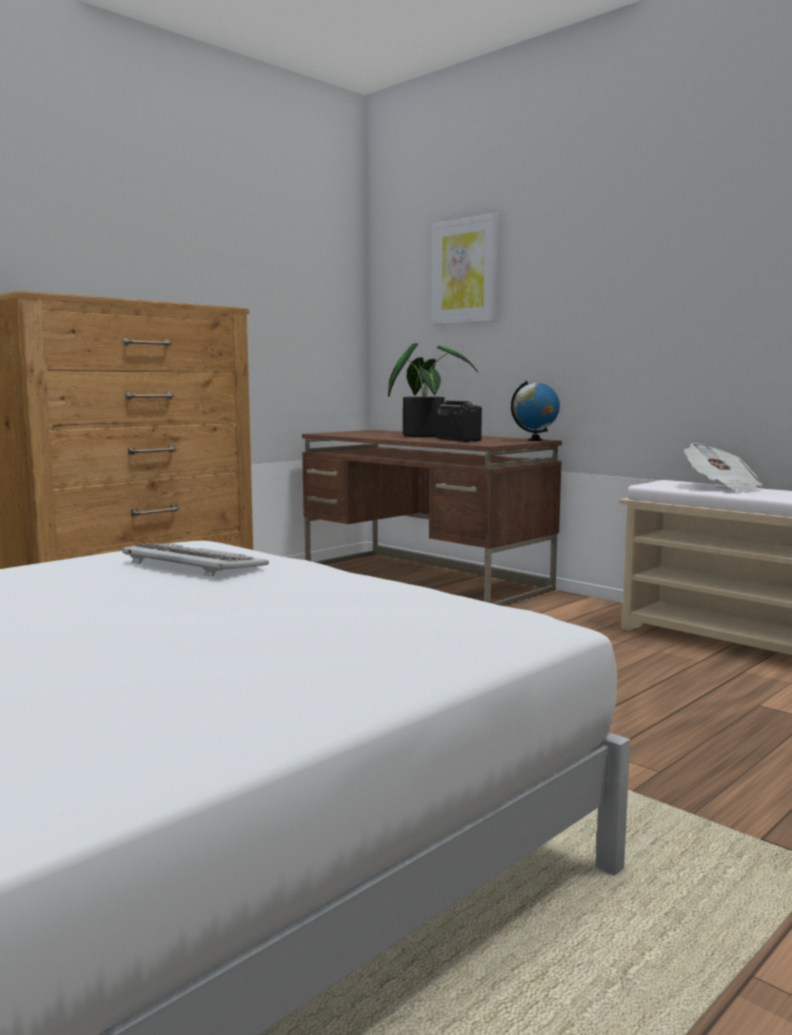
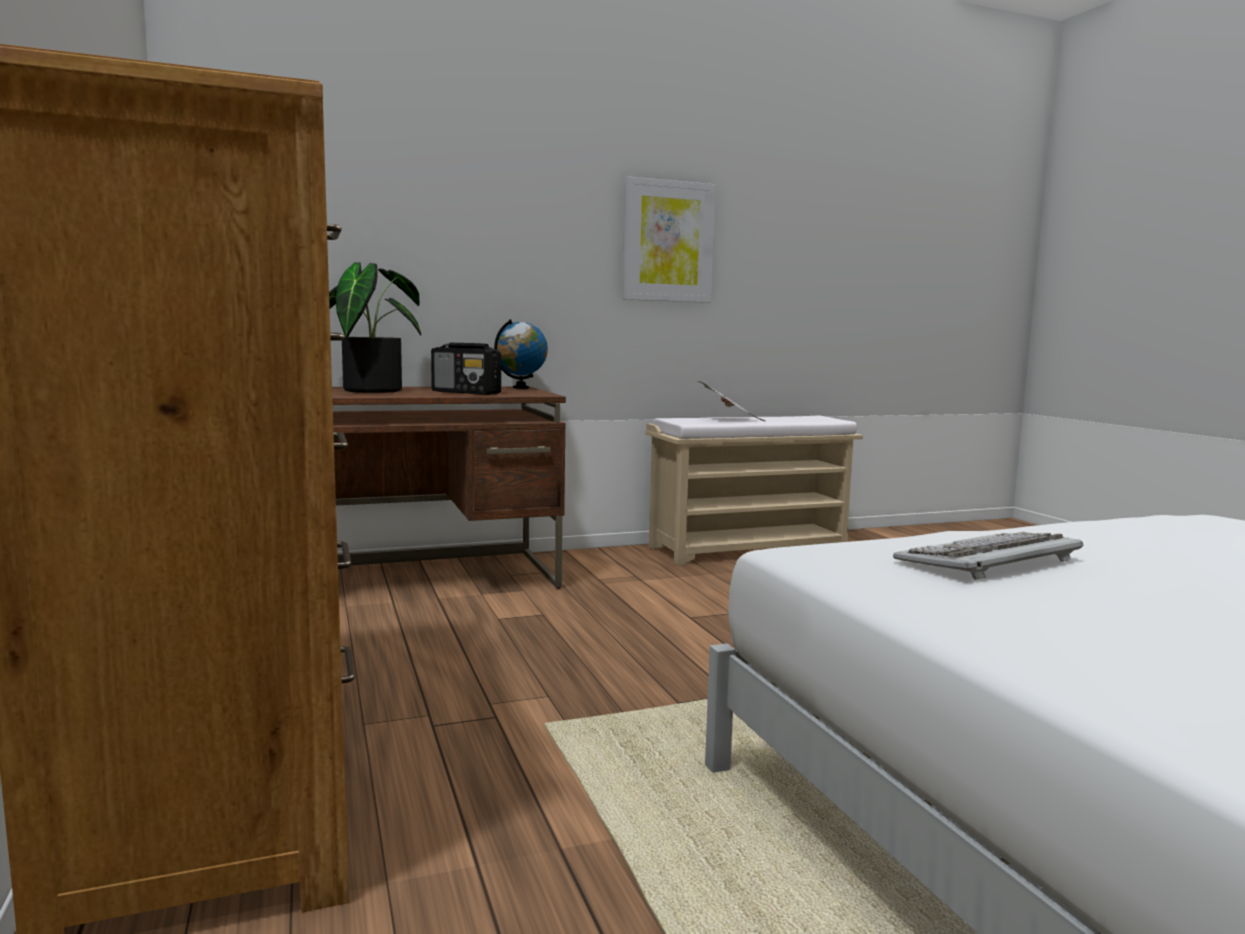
camera: 65 degrees left, 0 degrees up
(457, 440) = (466, 392): radio -> radio turned 150 degrees counterclockwise
(465, 271) = (373, 171): picture -> picture (668, 241)

